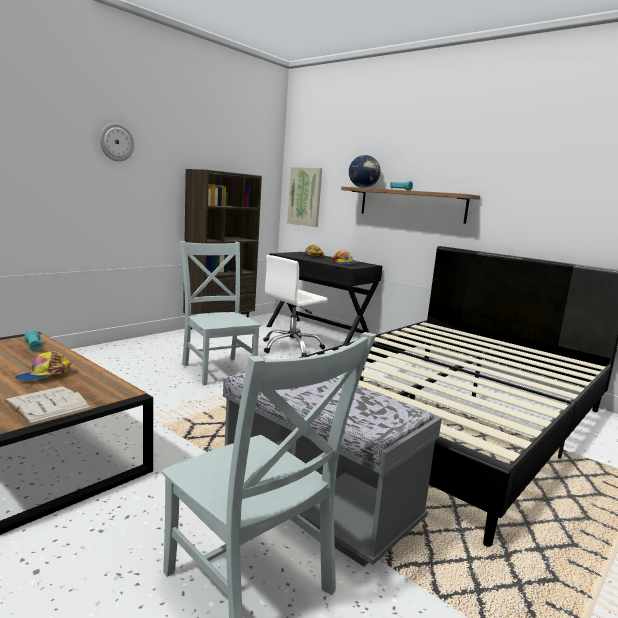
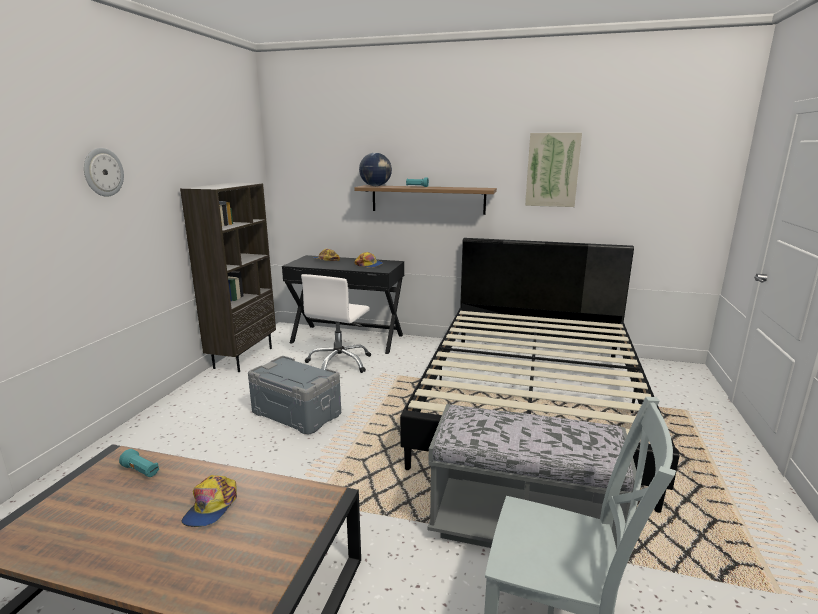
camera: 25 degrees left, 5 degrees up
(47, 405) = (273, 547): white book -> none
(218, 369) = (297, 413): grey chair -> grey storage box
(305, 196) = (300, 196): picture -> picture (552, 170)

